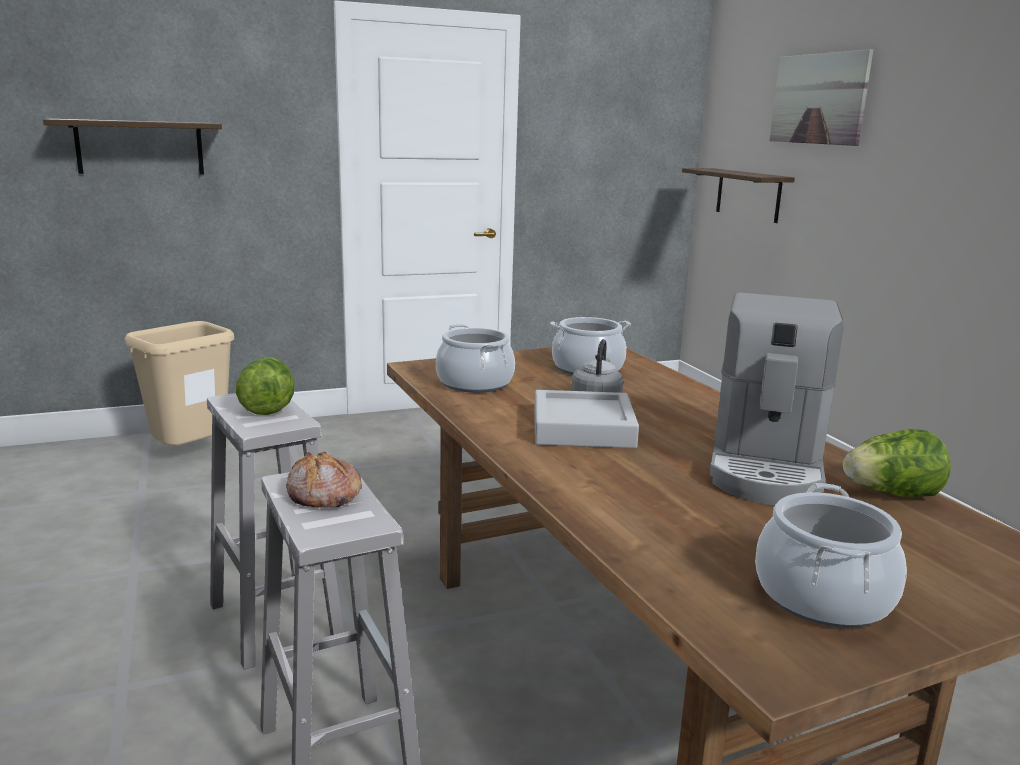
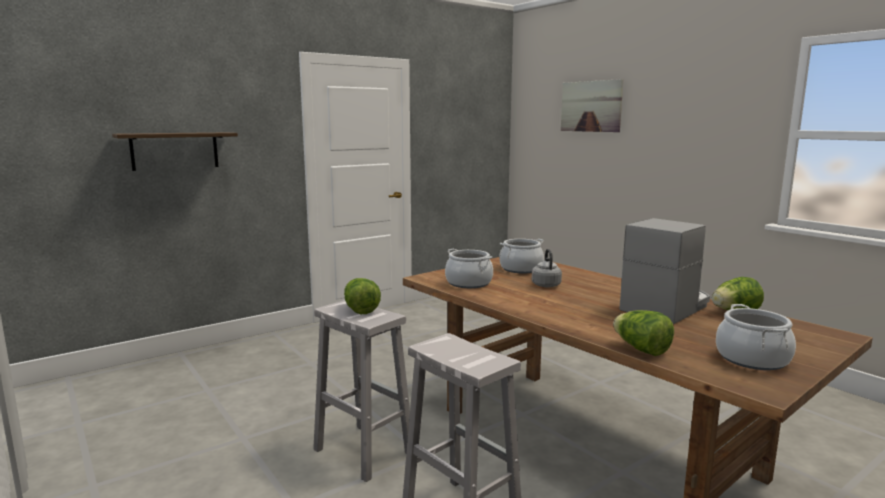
camera: 15 degrees left, 5 degrees down
(192, 455) = (225, 361): beige trash can -> none
(323, 495) = (456, 350): bread -> none
(582, 429) = (556, 300): grey tray -> none
(626, 542) = (641, 349): none -> lettuce
(748, 194) = (548, 162): shelf -> none
(766, 467) = (666, 307): coffee machine -> coffee machine turned 135 degrees counterclockwise

